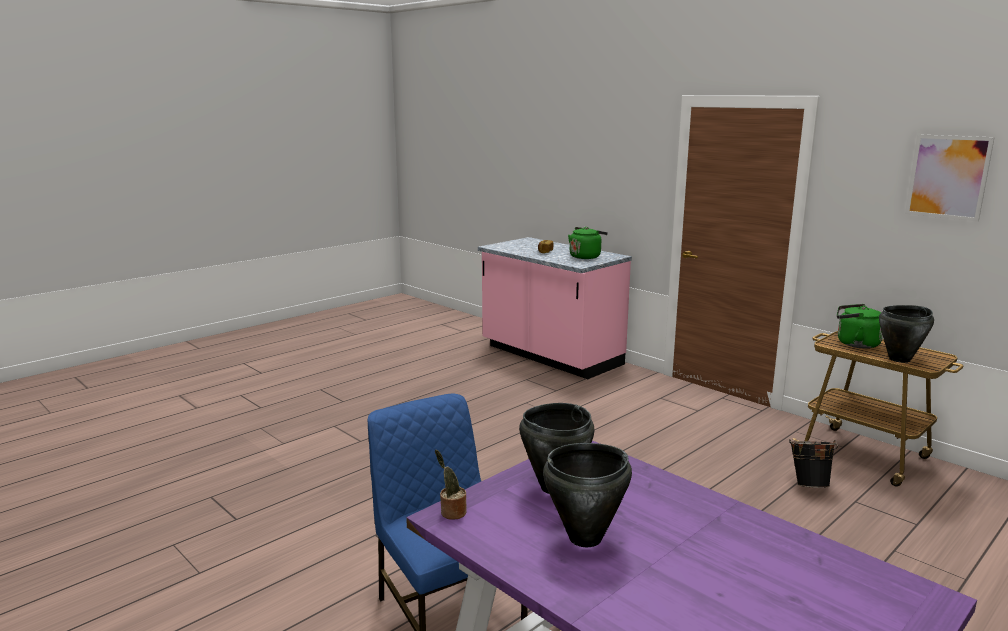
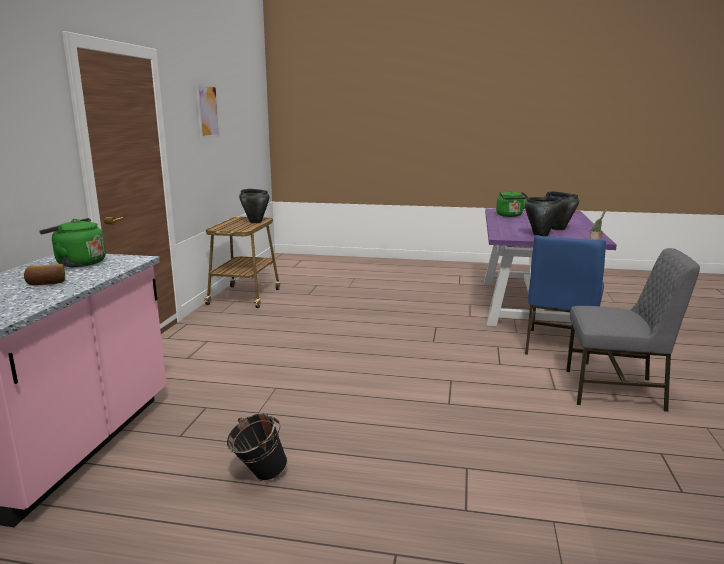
camera: 125 degrees left, 0 degrees up
(314, 570) = (616, 391): none -> grey chair
(809, 484) = (301, 303): black bucket -> black bucket (258, 476)
(854, 344) = (234, 227): green kettle -> green kettle (510, 216)

